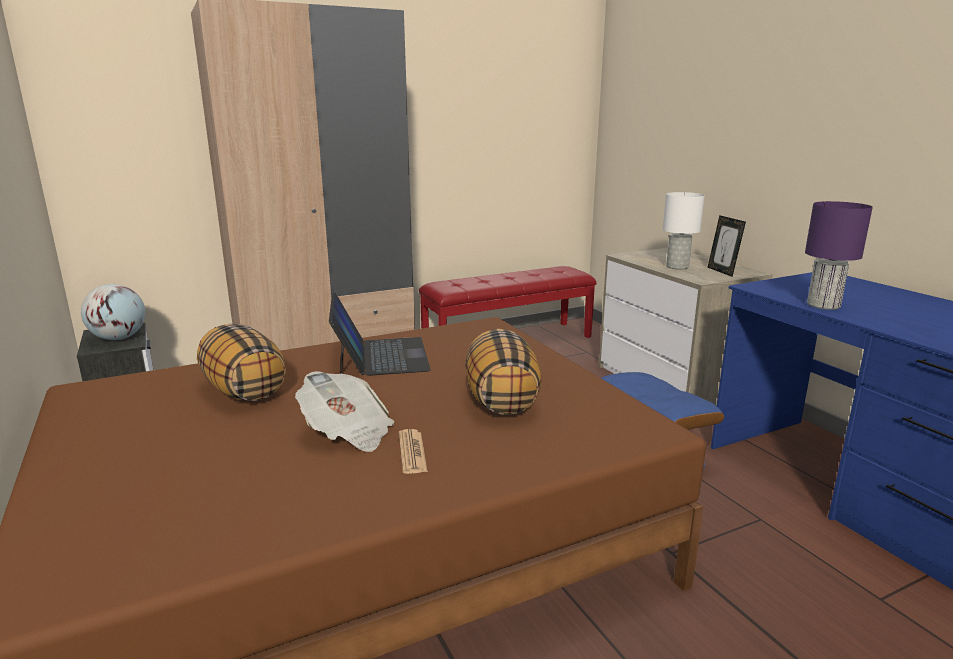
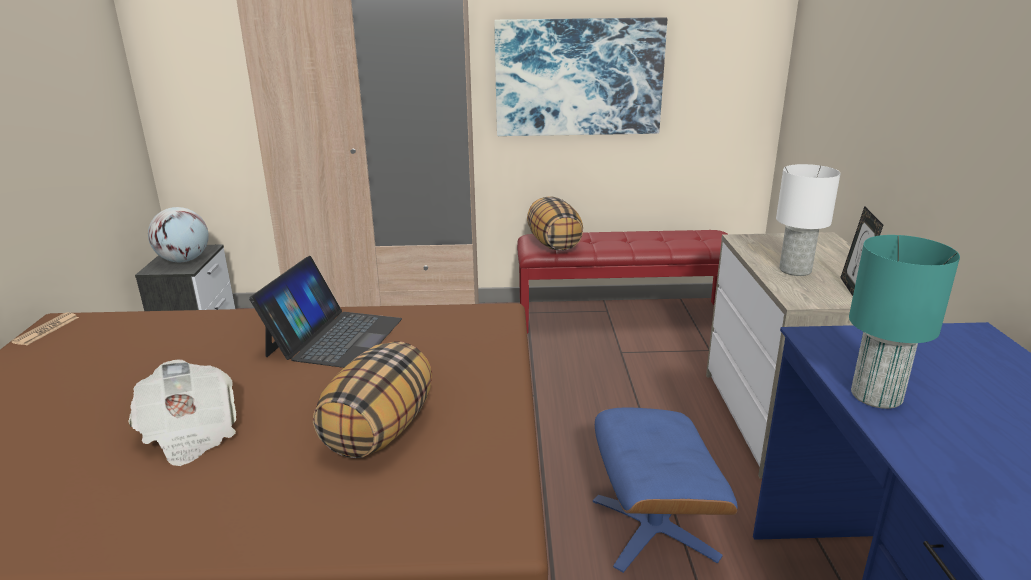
camera: 25 degrees right, 5 degrees up
(243, 391) = (169, 355): pillow -> pillow (553, 244)
(412, 452) = (213, 478): newspaper -> newspaper (46, 330)
(459, 151) = (578, 77): none -> picture
(824, 305) = (877, 396): purple table lamp -> turquoise table lamp

